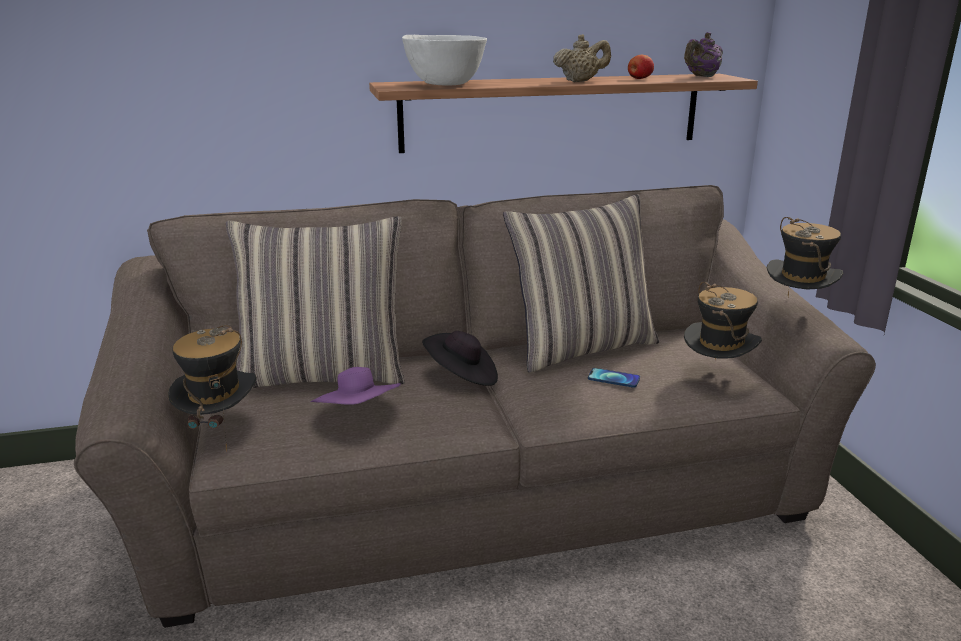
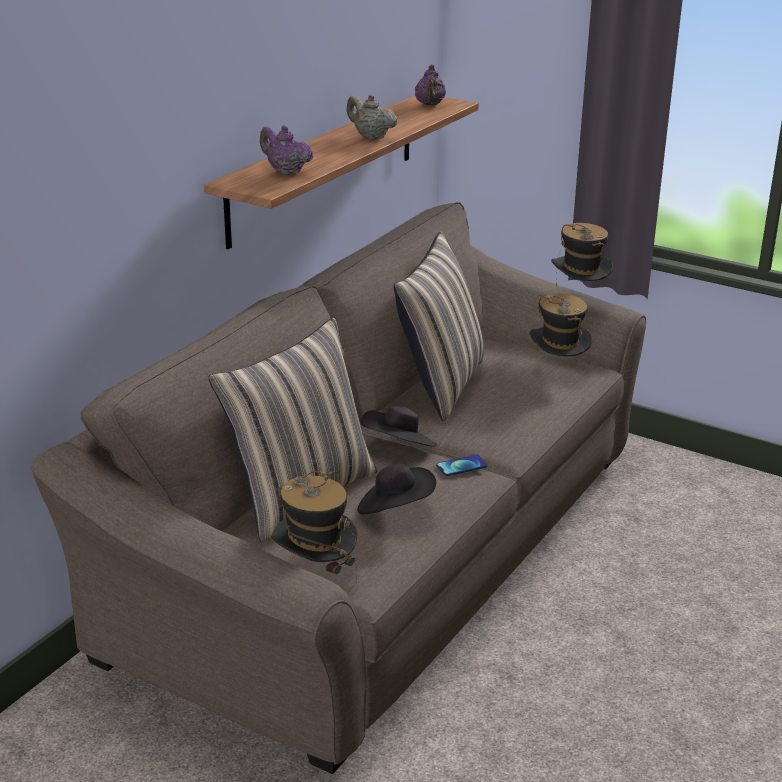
camera: 45 degrees left, 5 degrees up
(359, 415) = (395, 509): purple hat -> black hat
(444, 84) = (285, 172): white bowl -> purple teapot
(580, 81) = (370, 137): beige teapot -> beige teapot turned 75 degrees counterclockwise
(613, 379) = (503, 401): phone -> phone (461, 466)
(639, 79) = (397, 120): apple -> none

